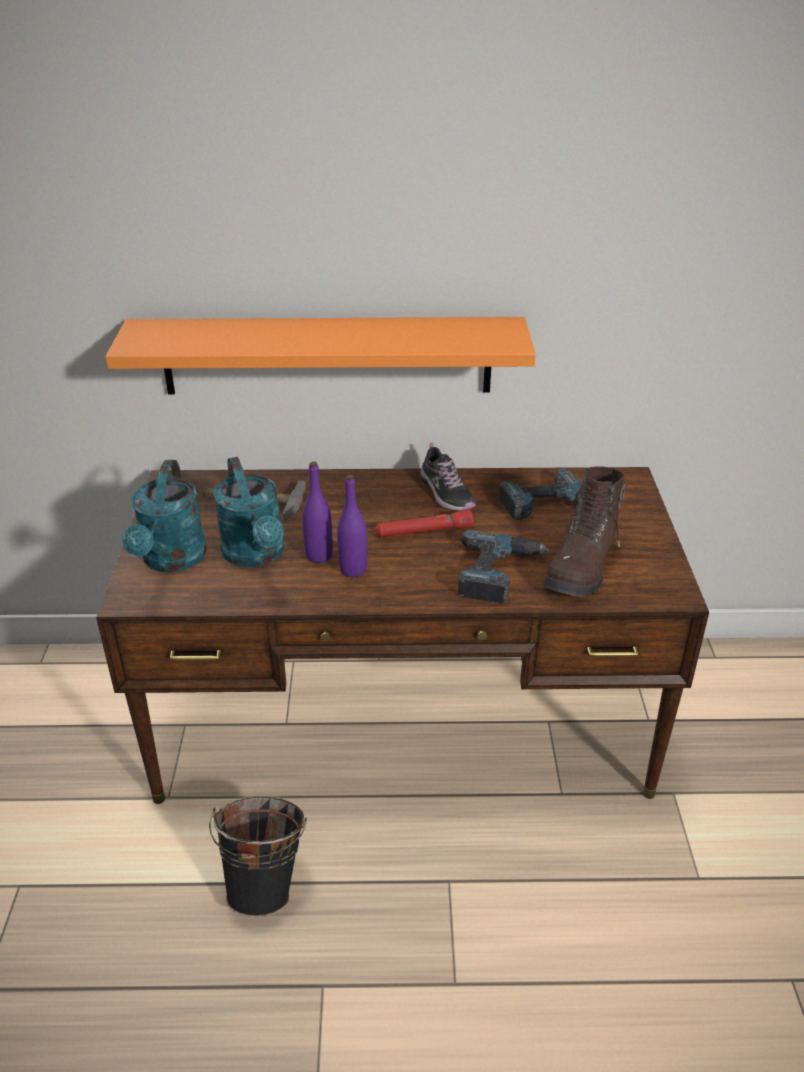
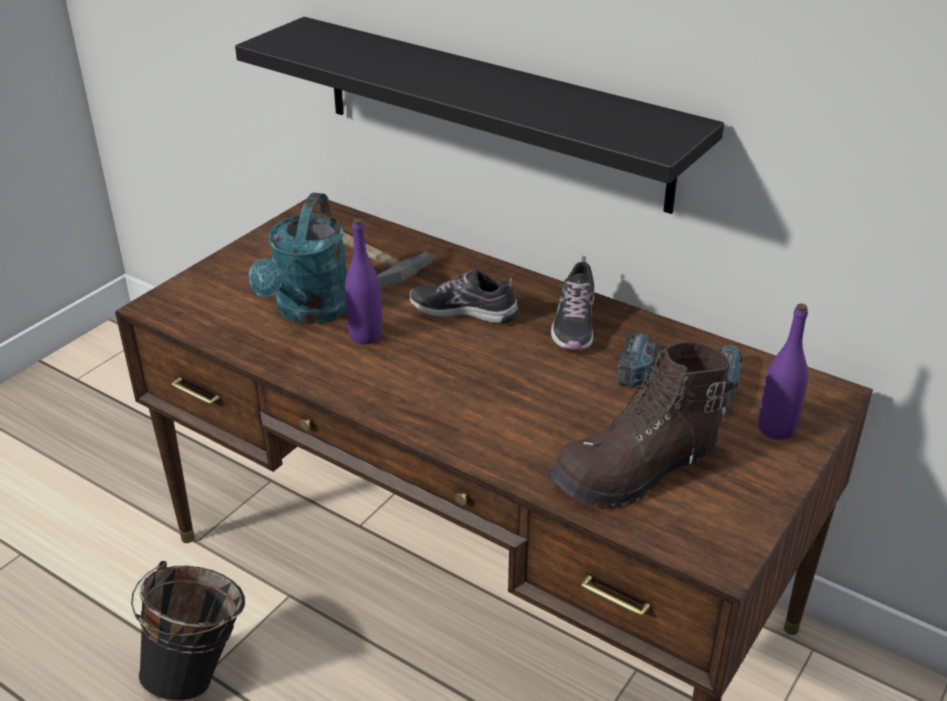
camera: 35 degrees right, 0 degrees up
(171, 561) = (231, 286): turquoise watering can -> none
(327, 355) = (491, 112): orange shelf -> black shelf
(353, 570) = (381, 364): purple bottle -> purple bottle (776, 429)
(366, 512) = (463, 311): none -> shoe
(424, 531) = (500, 355): red flashlight -> none
(498, 573) = (528, 434): power drill -> none

